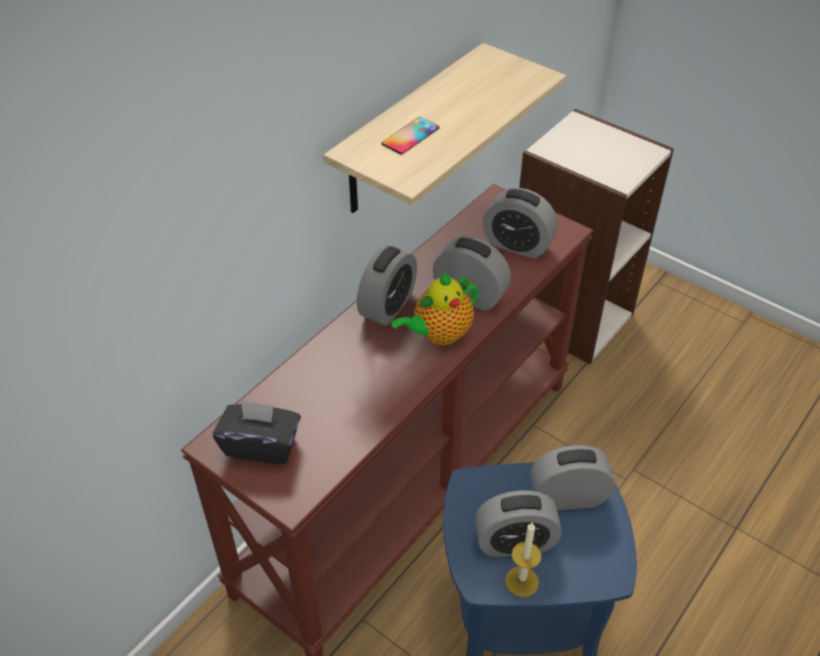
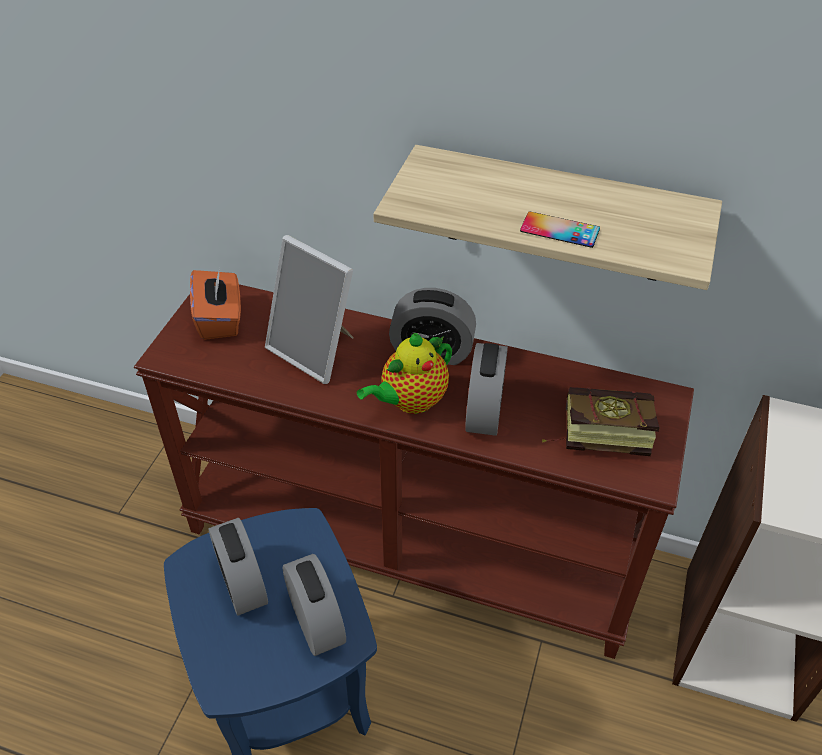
camera: 70 degrees right, 0 degrees up
(261, 446) = (220, 319): black tissue box -> orange tissue box
(346, 381) = (316, 350): none -> picture frame
(410, 136) = (482, 188): phone -> phone (559, 230)
(439, 334) = (410, 401): teapot -> teapot turned 75 degrees counterclockwise
(517, 245) = (594, 435): alarm clock -> book
(521, 581) = (197, 601): candle -> none

